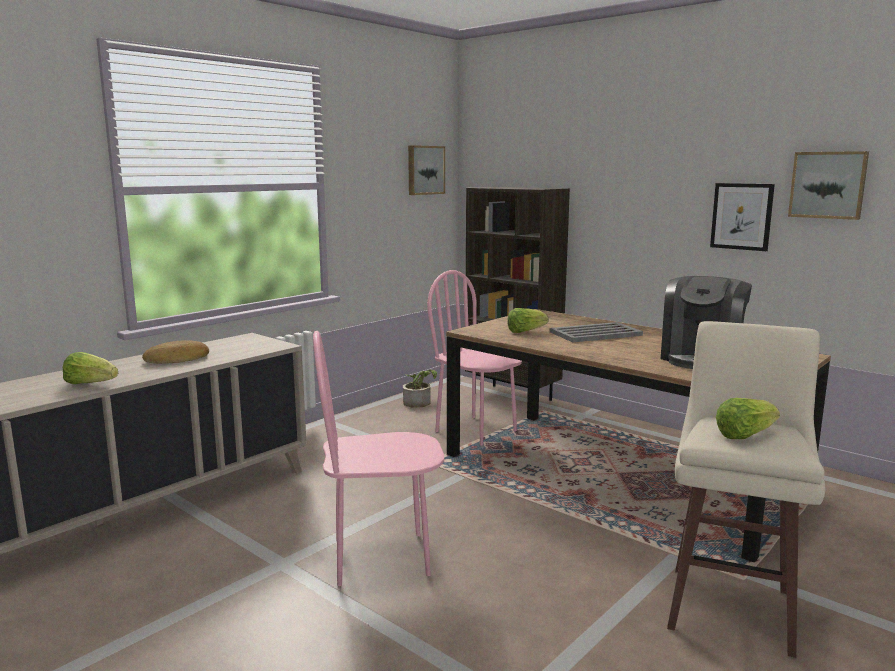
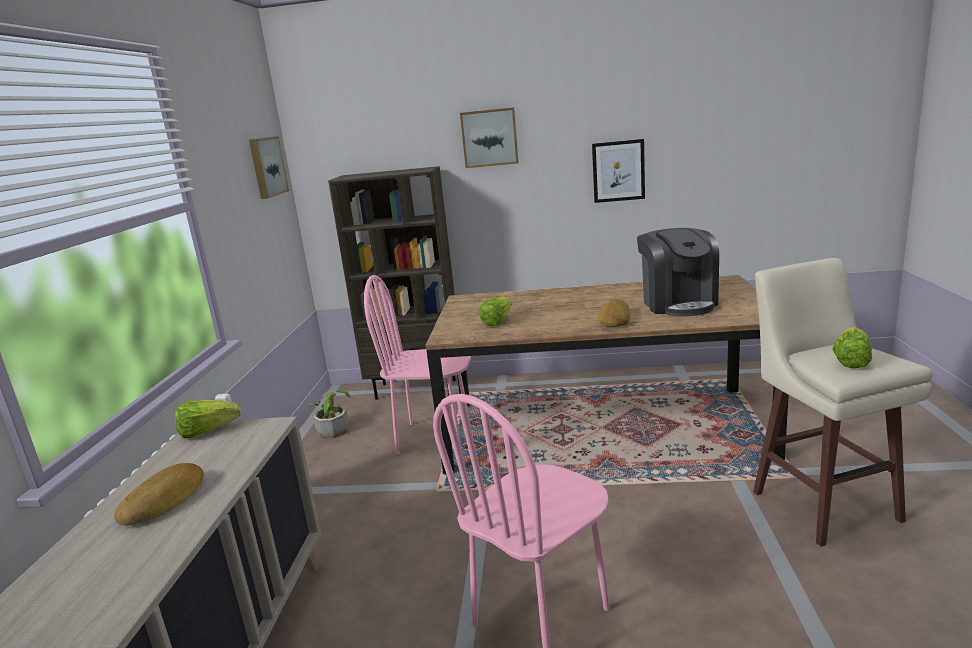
camera: 35 degrees left, 5 degrees up
(90, 384) = (102, 603): lettuce -> lettuce (207, 431)
(594, 334) = (556, 306): grey tray -> none
(616, 353) = (613, 319): none -> bread
(828, 185) = (687, 134): picture -> picture (489, 138)

